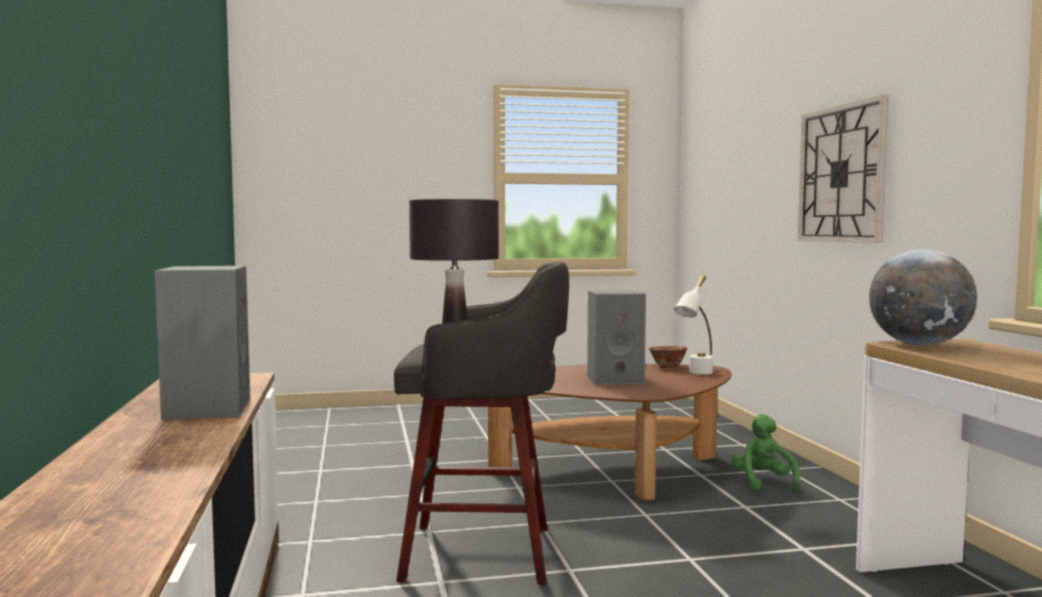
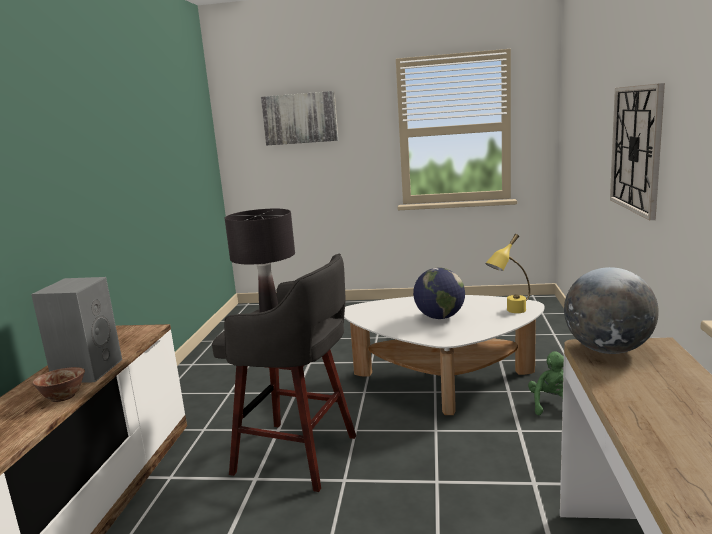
camera: 20 degrees right, 10 degrees up
(362, 147) = (300, 118): none -> picture
(613, 471) = (443, 381): brown coffee table -> white coffee table
(616, 379) = (439, 317): grey speaker -> globe
(667, 366) = (496, 301): bowl -> bowl (63, 397)
(696, 374) = (510, 312): white table lamp -> yellow table lamp

